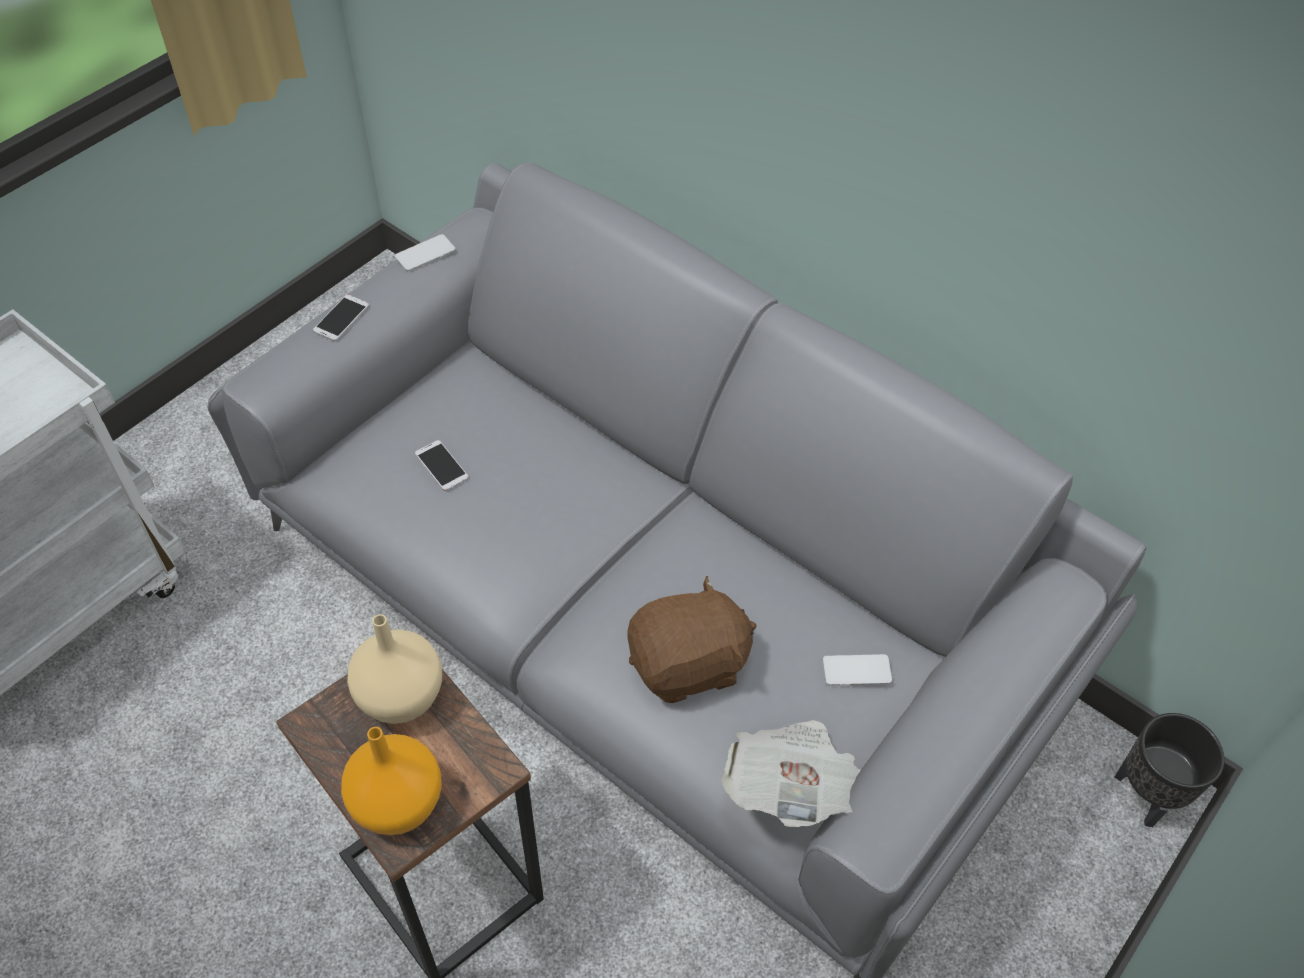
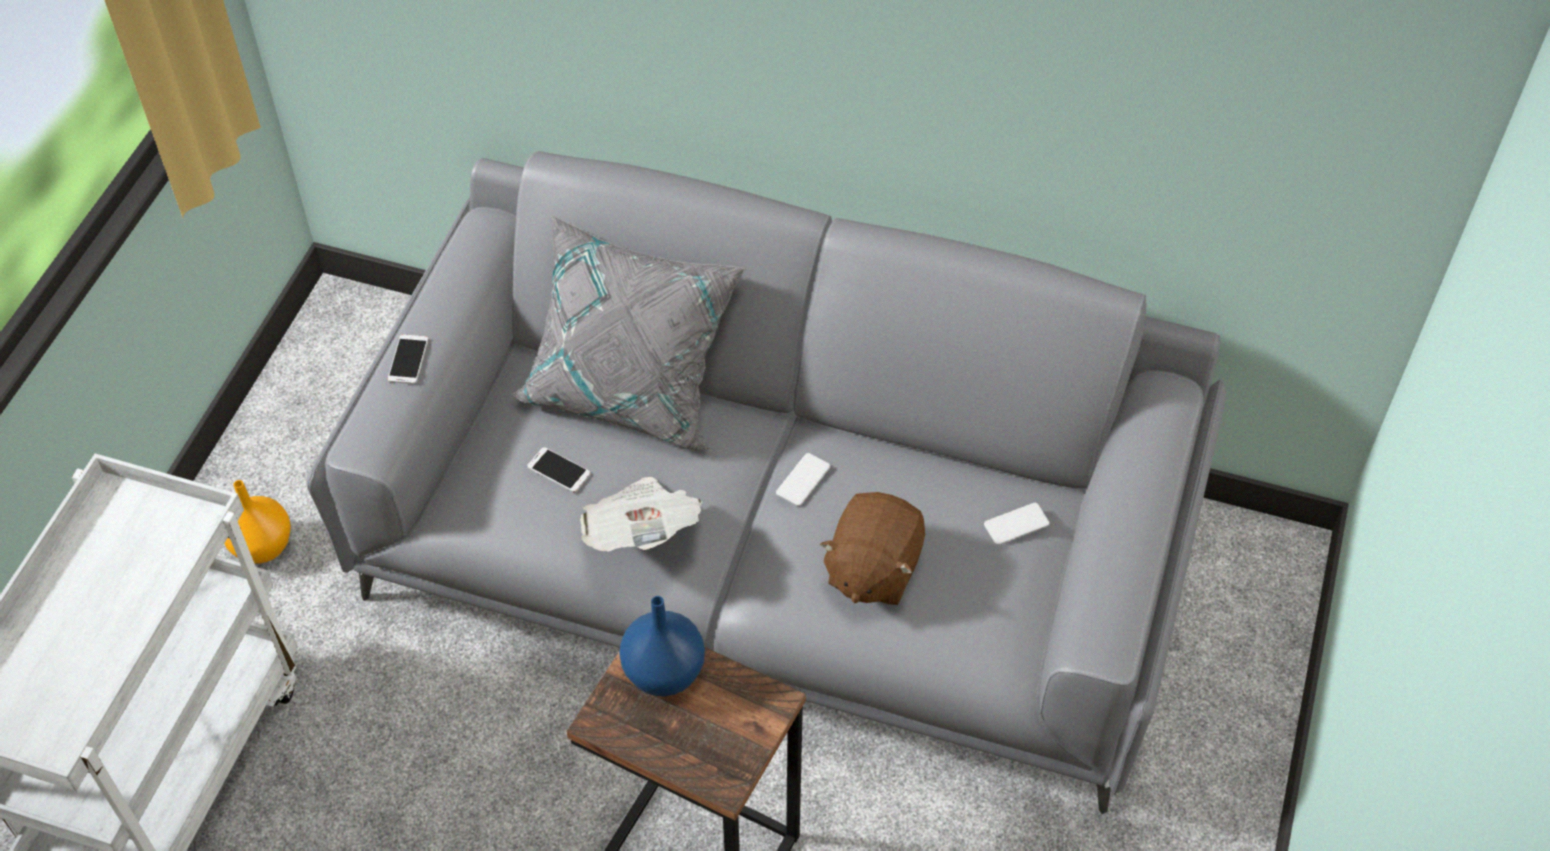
camera: 20 degrees left, 0 degrees up
(400, 804) = (711, 757): orange vase -> orange vase (264, 546)
(401, 698) = (665, 674): beige vase -> blue vase
(425, 253) = (454, 270): phone -> phone (803, 480)
(546, 413) = (631, 389): none -> grey pillow
(688, 664) = (872, 569): brown plush toy -> brown plush toy turned 150 degrees clockwise
(791, 786) = (1004, 638): newspaper -> newspaper (641, 533)
(1147, 794) = (1277, 556): black planter -> none

